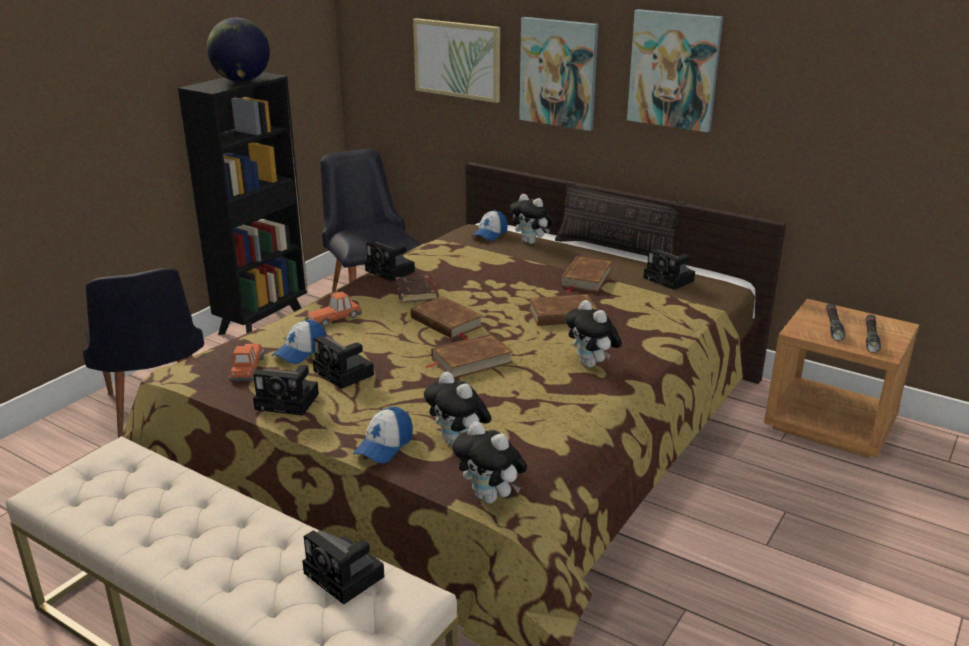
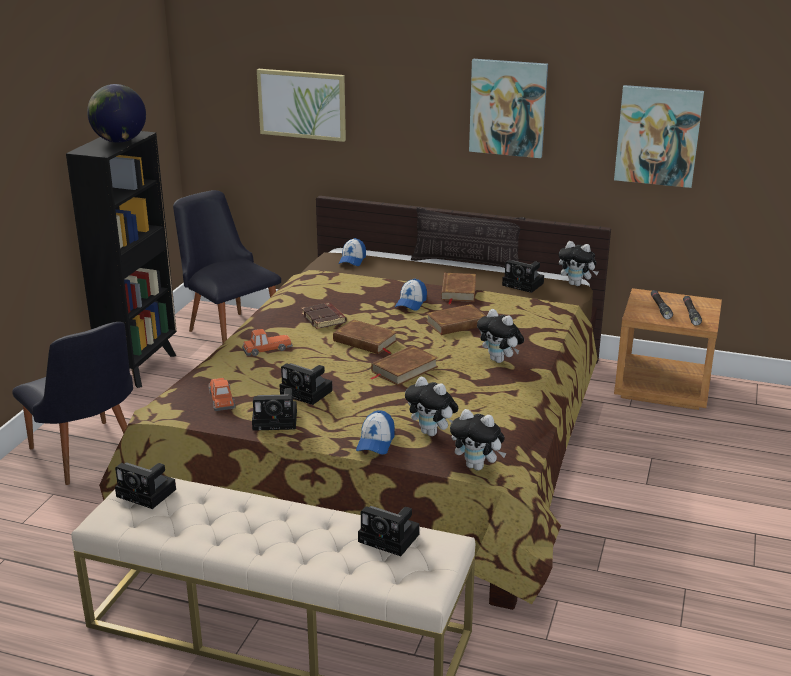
camera: 15 degrees left, 0 degrees up
(301, 352) = (258, 380): cap -> cap (411, 303)
(334, 318) = (267, 349): toy car -> toy car turned 150 degrees counterclockwise
(391, 271) = (289, 303): camera -> camera (148, 493)
(531, 242) = (392, 264): plush toy -> plush toy (576, 284)
(559, 73) = (402, 113): picture -> picture (658, 135)

